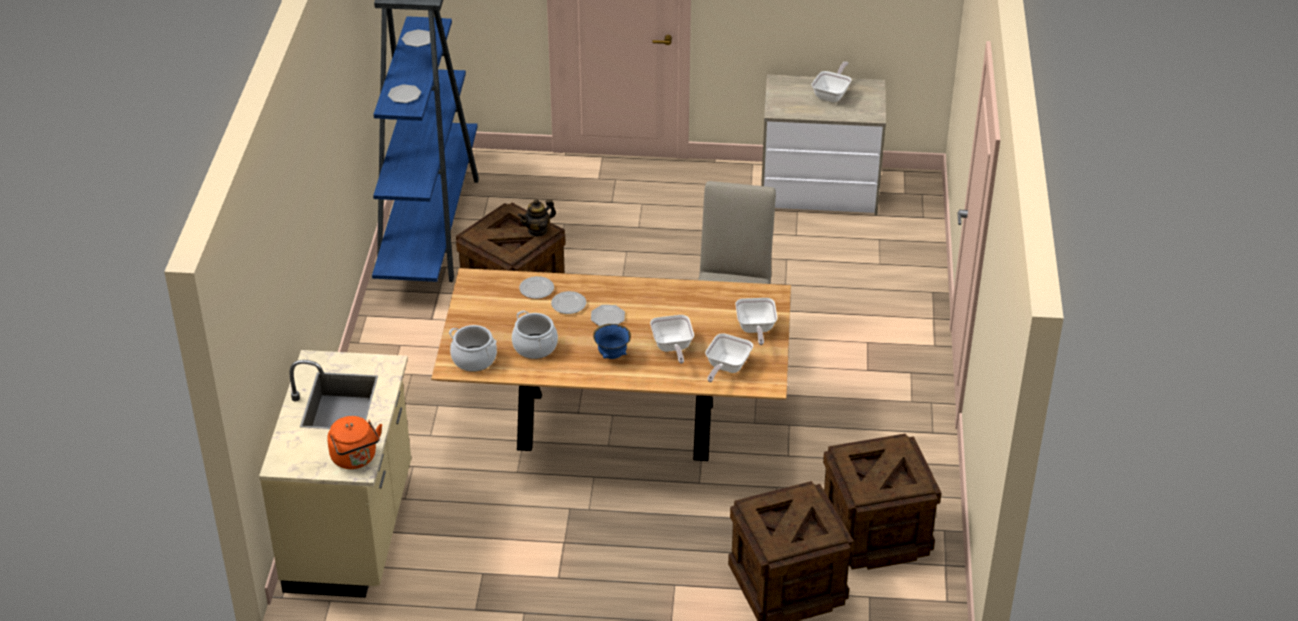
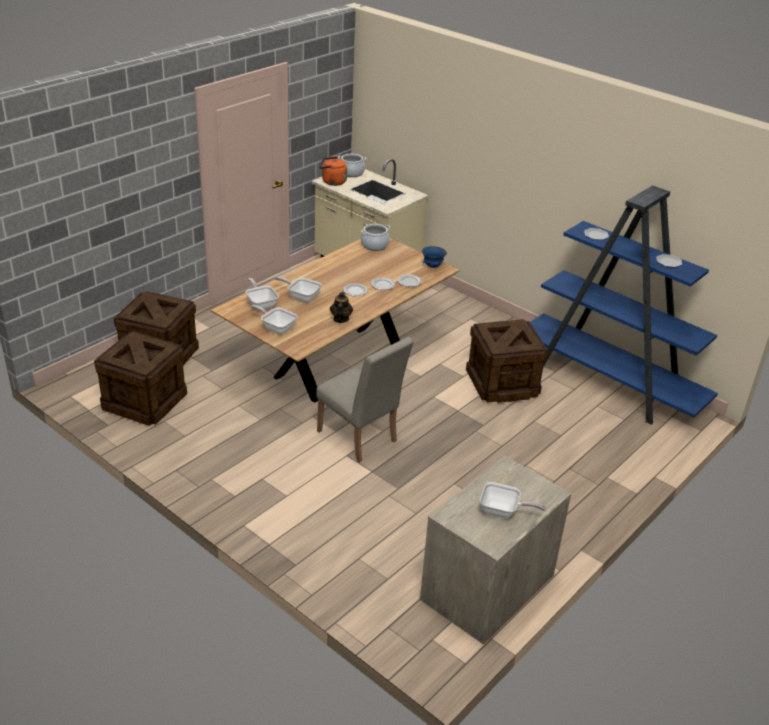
camera: 125 degrees right, 5 degrees down
(535, 346) = (361, 263): cooking pot -> cooking pot (351, 173)
(537, 230) = (500, 345): teapot -> teapot (340, 319)
(612, 355) = (322, 279): blue bowl -> blue bowl (432, 266)
(832, 94) = (503, 512): frying pan -> frying pan turned 45 degrees counterclockwise

